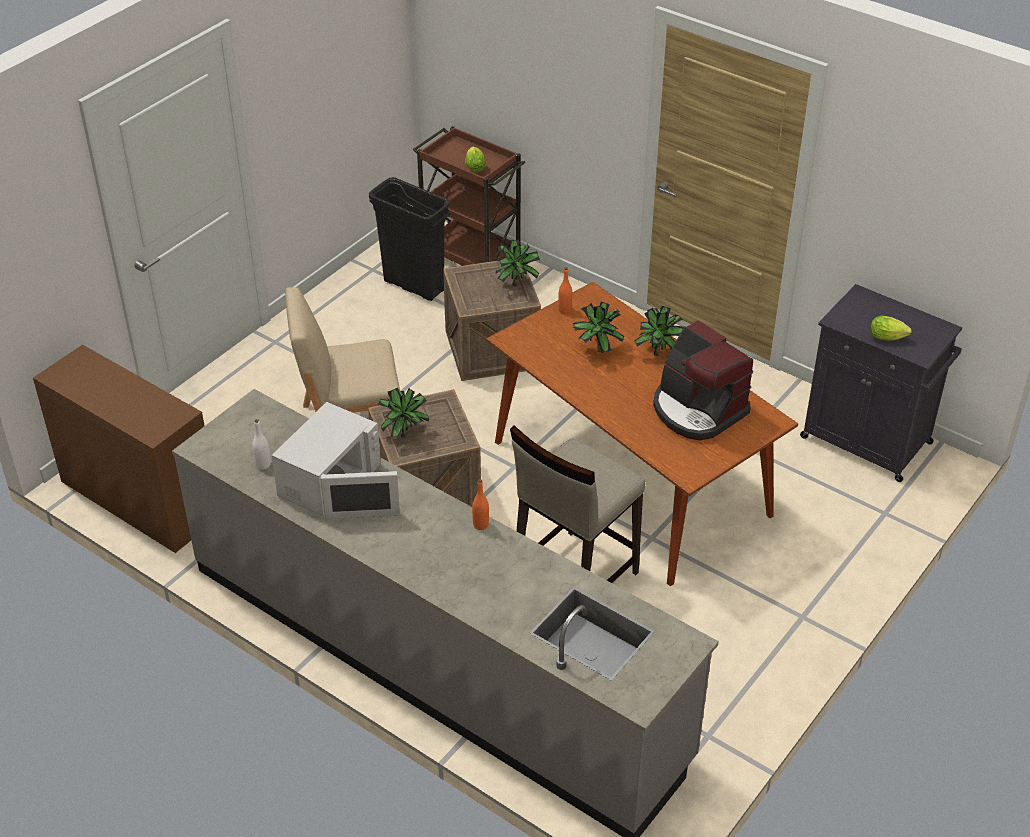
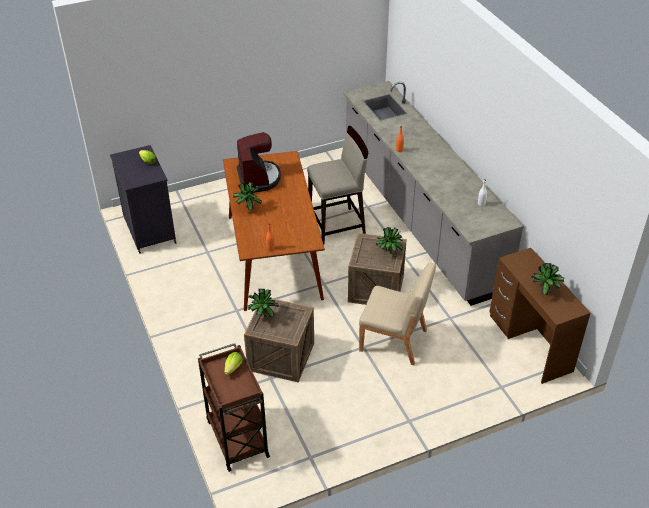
camera: 150 degrees left, 0 degrees up
(331, 483) = (453, 186): white microwave -> none
(414, 285) = (292, 428): black trash can -> none
(596, 349) = (275, 221): potted plant -> potted plant (545, 292)

